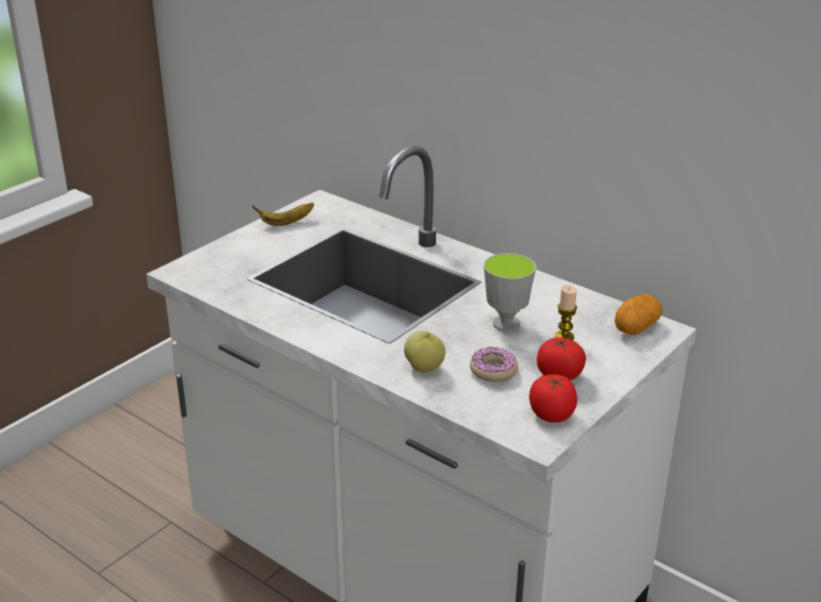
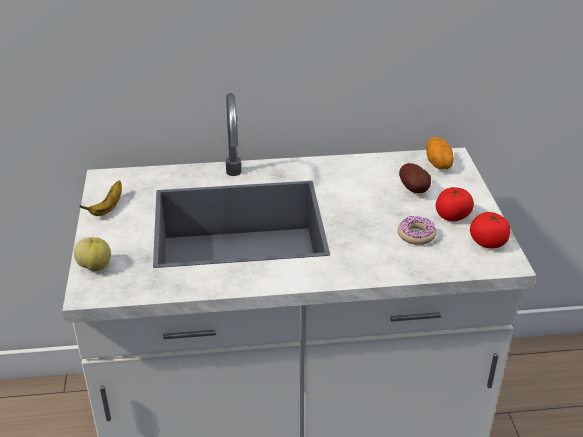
camera: 45 degrees left, 5 degrees up
(424, 367) = (378, 258): apple -> apple (95, 266)
(506, 324) = (373, 200): cup -> none
(564, 336) = (415, 190): candle -> potato

